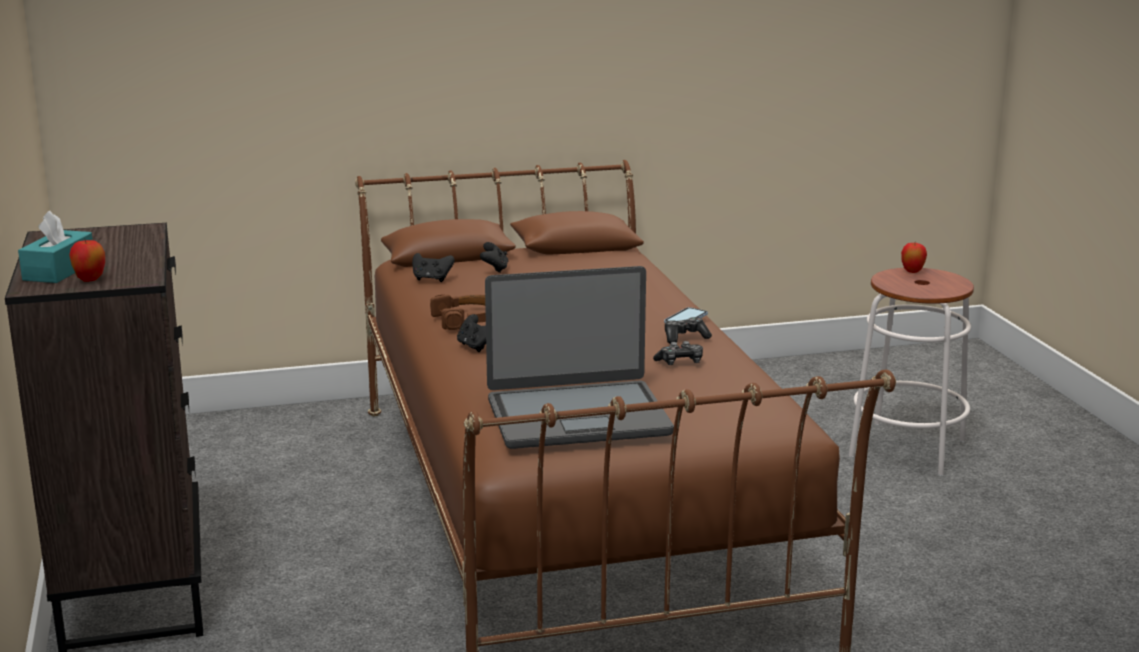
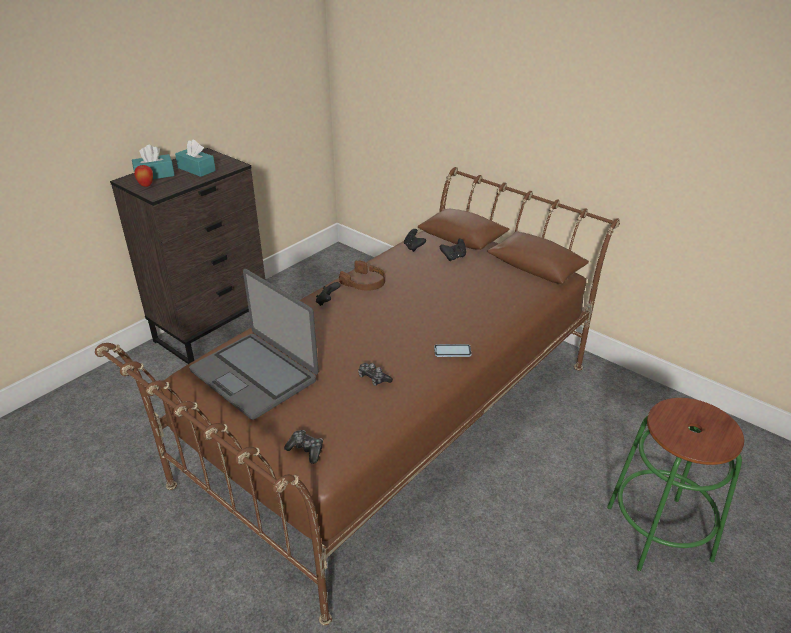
camera: 55 degrees right, 15 degrees up
(103, 248) = (196, 169): none -> turquoise tissue box
(685, 337) = (418, 364): game controller -> game controller (306, 450)
(907, 448) = (658, 533): white stool -> green stool
(912, 272) = (710, 414): apple -> none

